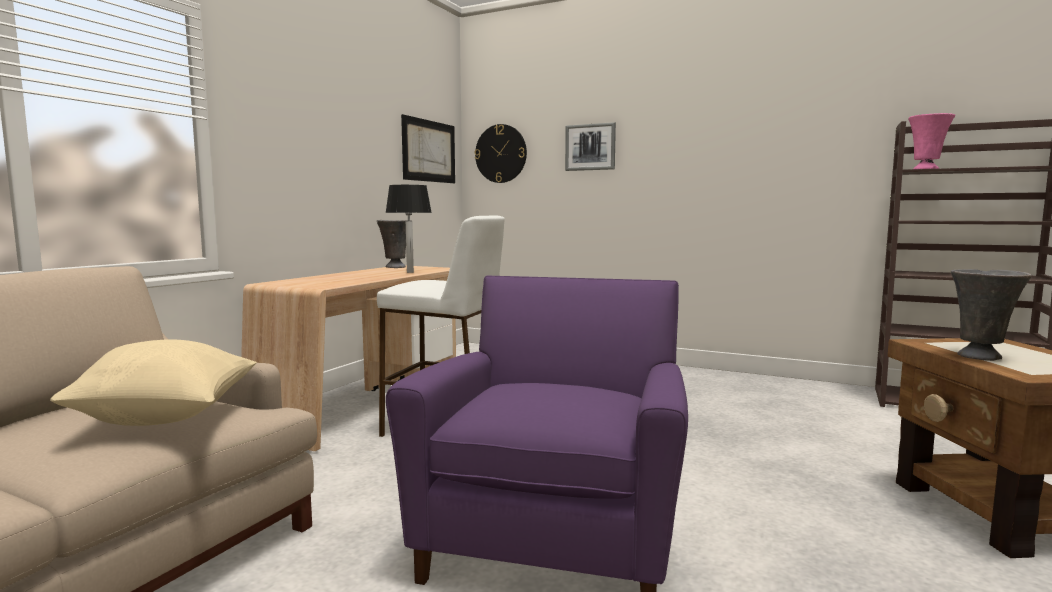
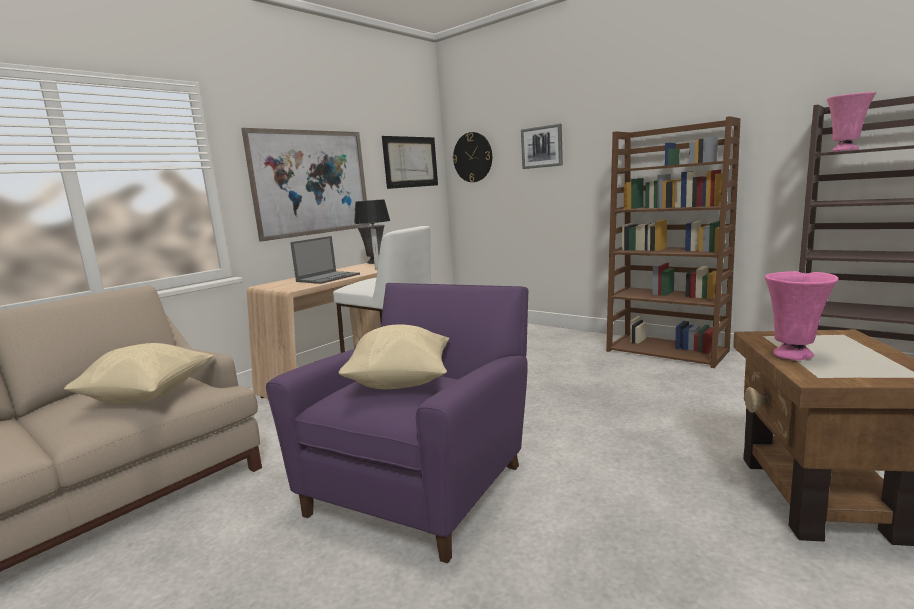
camera: 15 degrees right, 5 degrees up
(322, 159) = (312, 182): none -> picture
(355, 278) = (328, 278): none -> laptop
(557, 391) = (401, 382): none -> beige pillow
(738, 380) = (668, 351): none -> brown bookcase
(981, 357) = (794, 355): grey vase -> pink vase

